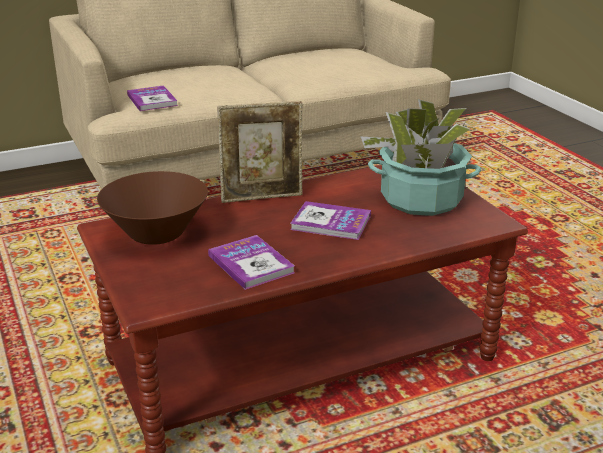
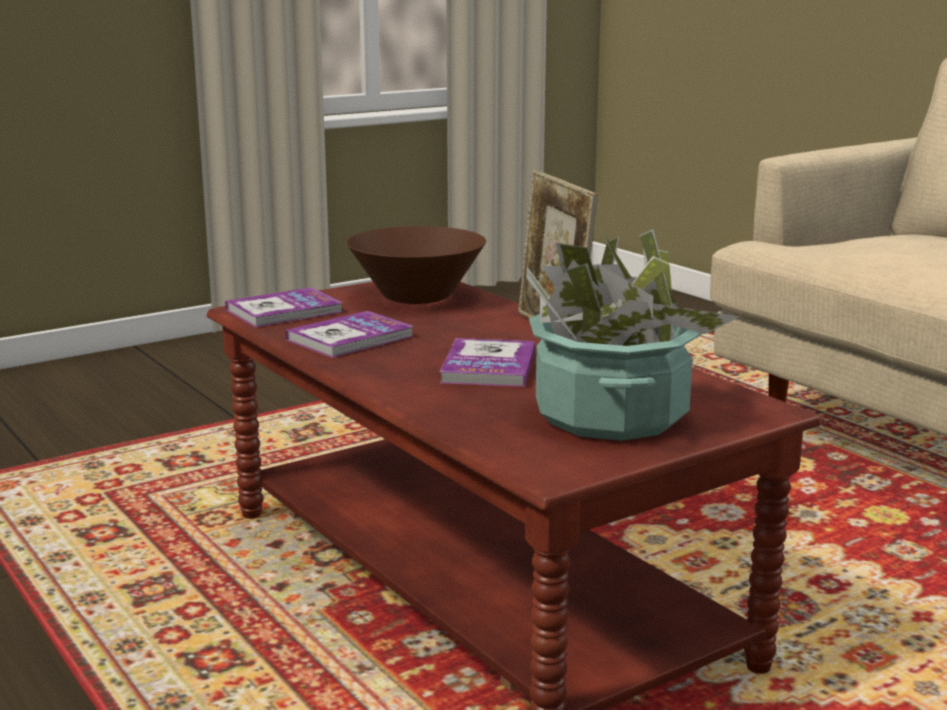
camera: 80 degrees right, 10 degrees down
(152, 100) = (827, 246): book -> book (284, 311)

